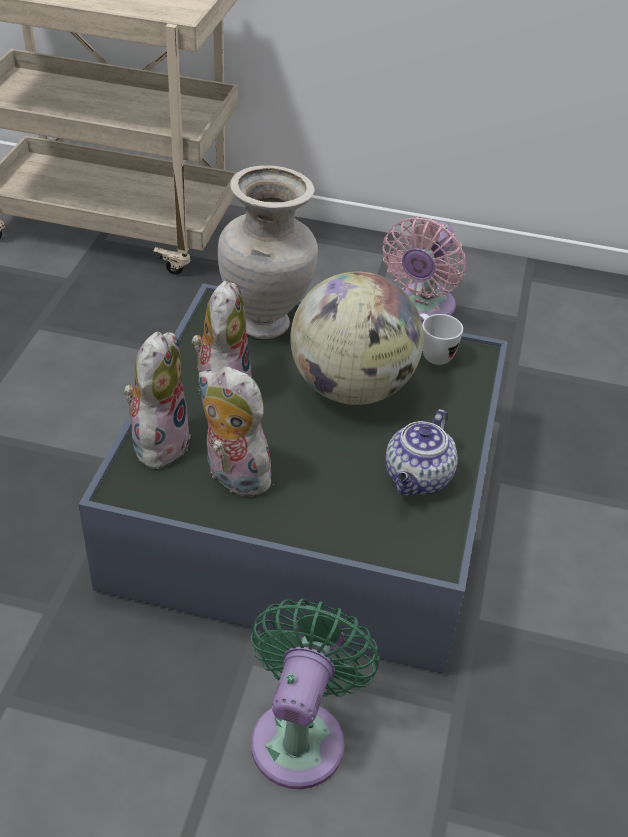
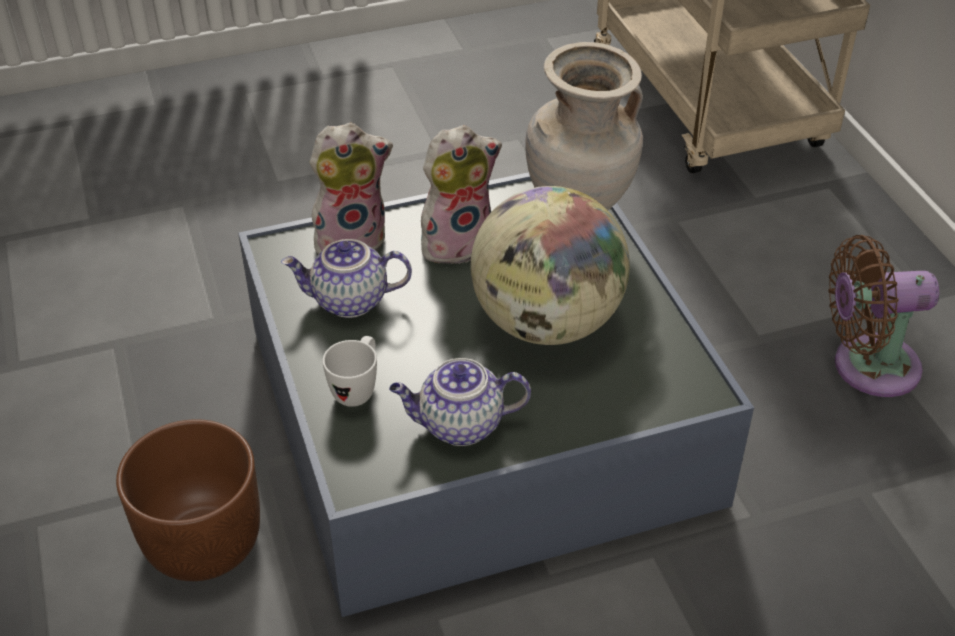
camera: 60 degrees right, 0 degrees up
(233, 476) = (349, 302): plush toy -> teapot
(301, 734) = (202, 541): green fan -> brown planter
(421, 308) = (867, 366): pink fan -> brown fan
(432, 353) = (665, 357): white mug -> white mug (357, 389)

